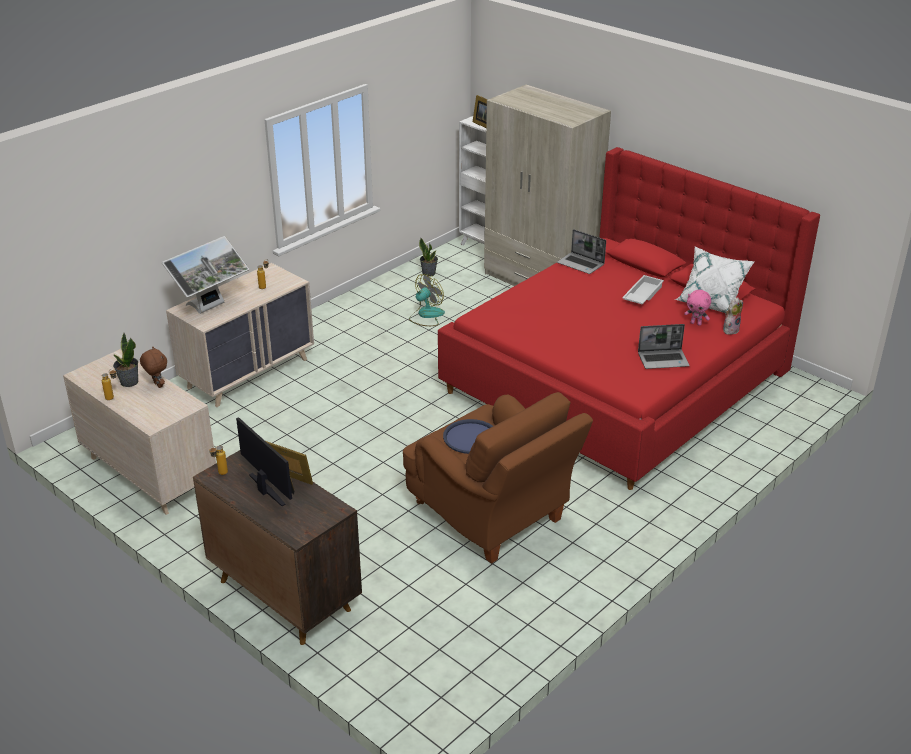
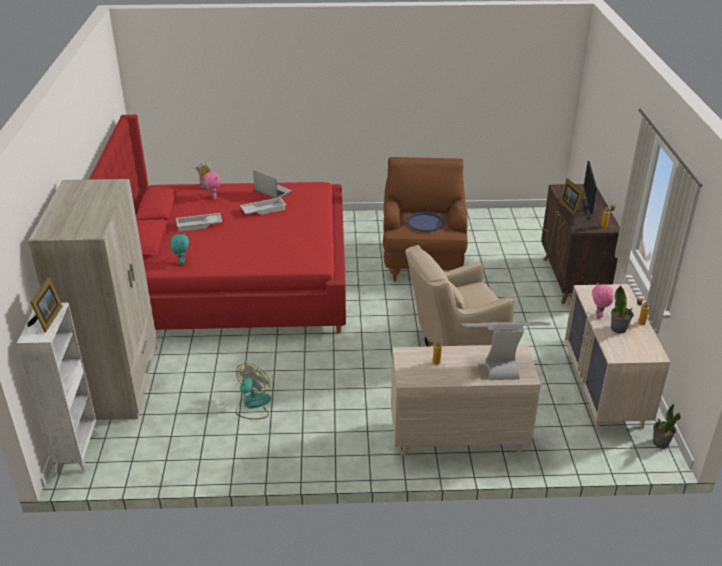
camera: 135 degrees left, 0 degrees up
(157, 385) = (599, 315): brown plush toy -> pink plush toy
(337, 440) = (453, 342): none -> beige armchair
(426, 315) = (252, 405): fan -> fan turned 120 degrees clockwise
(429, 273) = (174, 452): potted plant -> potted plant (660, 443)
(581, 264) = (182, 262): laptop -> turquoise plush toy
(626, 337) = (263, 209): none -> white tray
(711, 303) = (179, 202): white pillow -> none

